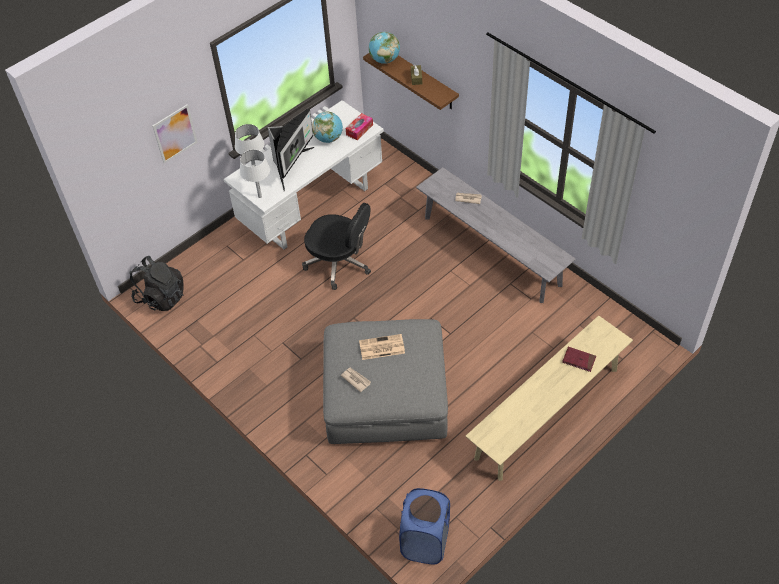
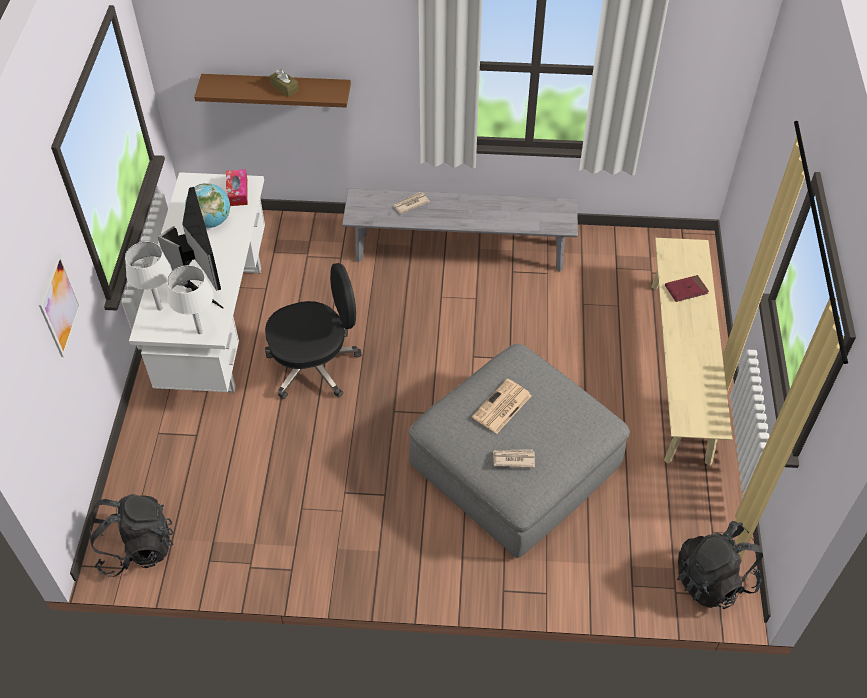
camera: 45 degrees left, 0 degrees up
(384, 60) = (225, 87): globe -> none
(425, 542) = (713, 579): blue laundry basket -> black backpack

